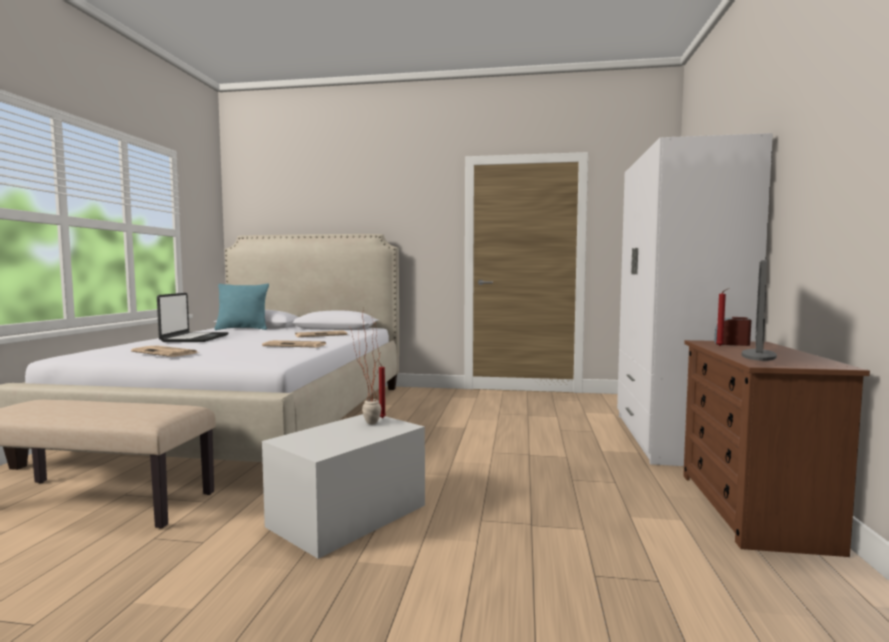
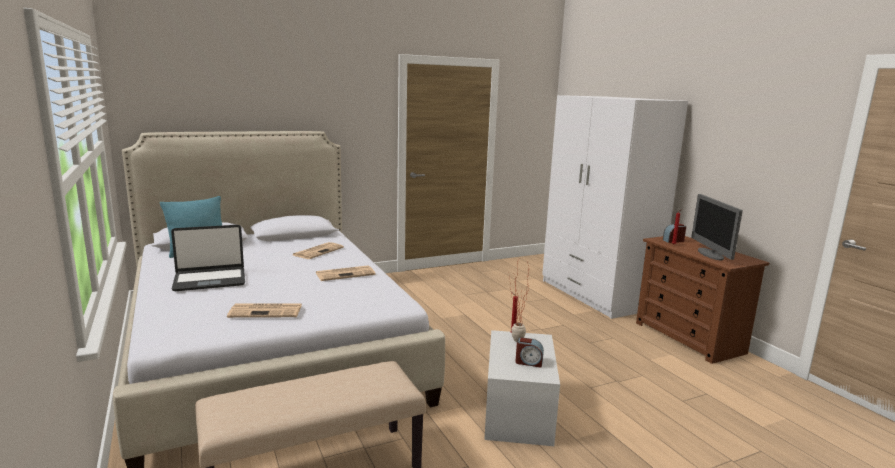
camera: 35 degrees left, 10 degrees up
(194, 338) = (210, 280): laptop -> laptop turned 105 degrees clockwise
(334, 439) = (528, 362): none -> alarm clock

